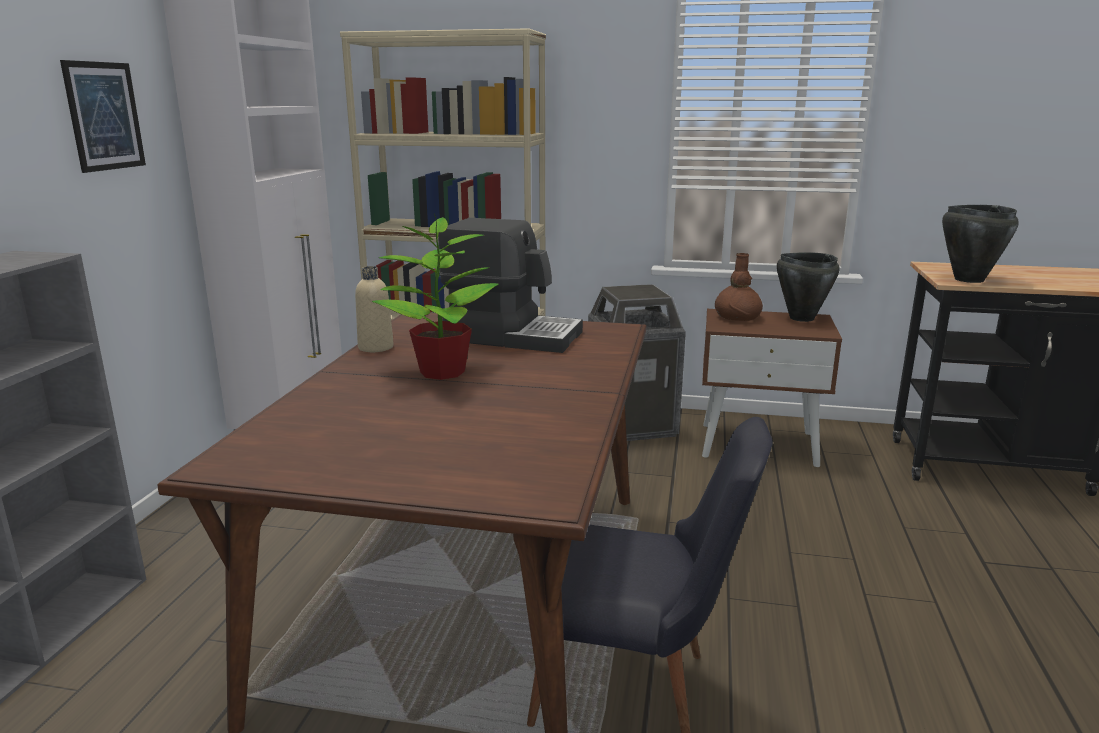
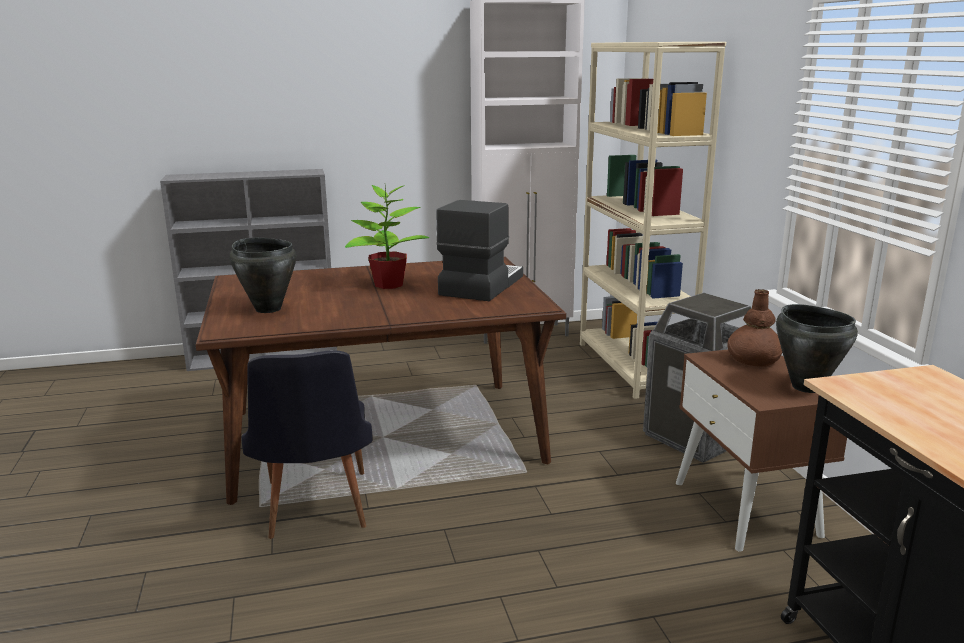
camera: 65 degrees right, 0 degrees up
(104, 116) = (407, 102): picture -> none
(375, 347) = (418, 265): beige bottle -> none
(513, 336) = (480, 285): coffee machine -> coffee machine turned 150 degrees counterclockwise
(968, 279) = (867, 393): black cooking pot -> black cooking pot (268, 309)

